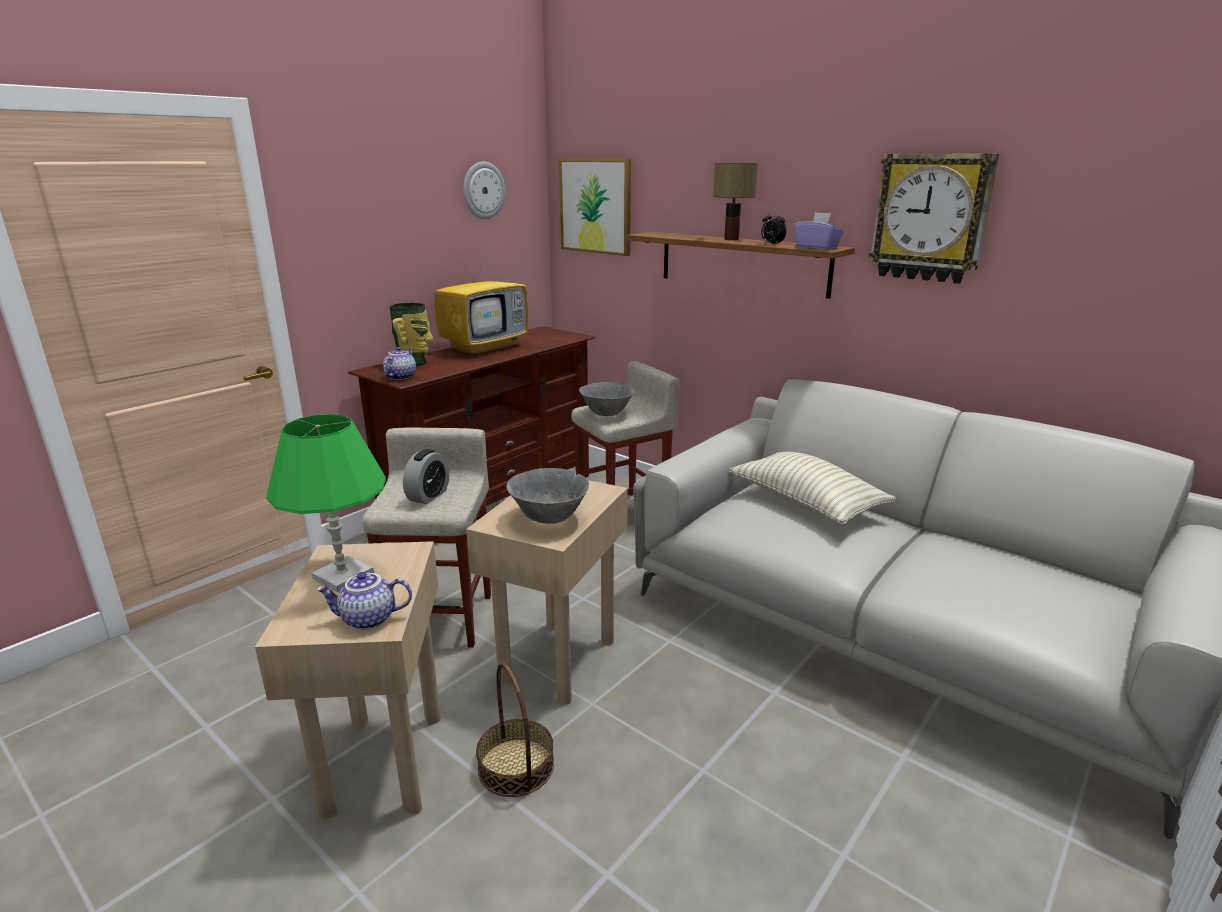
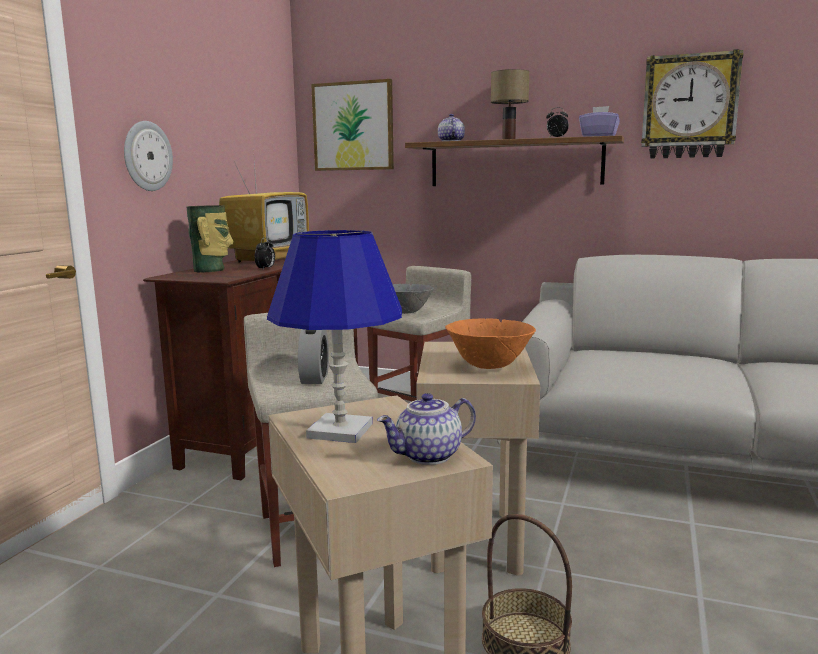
camera: 20 degrees left, 10 degrees down
(342, 576) = (340, 431): green table lamp -> blue table lamp
(400, 377) = (214, 277): teapot -> teapot (450, 141)
(458, 367) = (265, 269): none -> alarm clock
(483, 190) = (250, 105): wall clock -> wall clock (147, 156)
(549, 519) = (488, 367): grey bowl -> orange bowl
(806, 504) = (641, 355): pillow -> none

